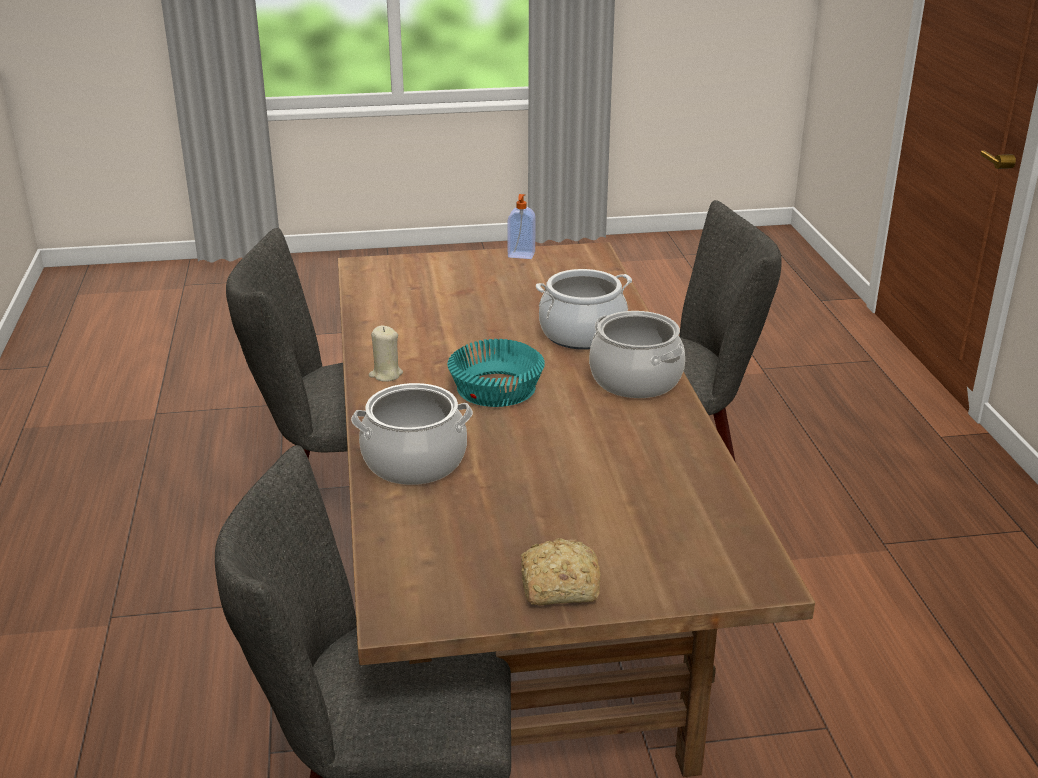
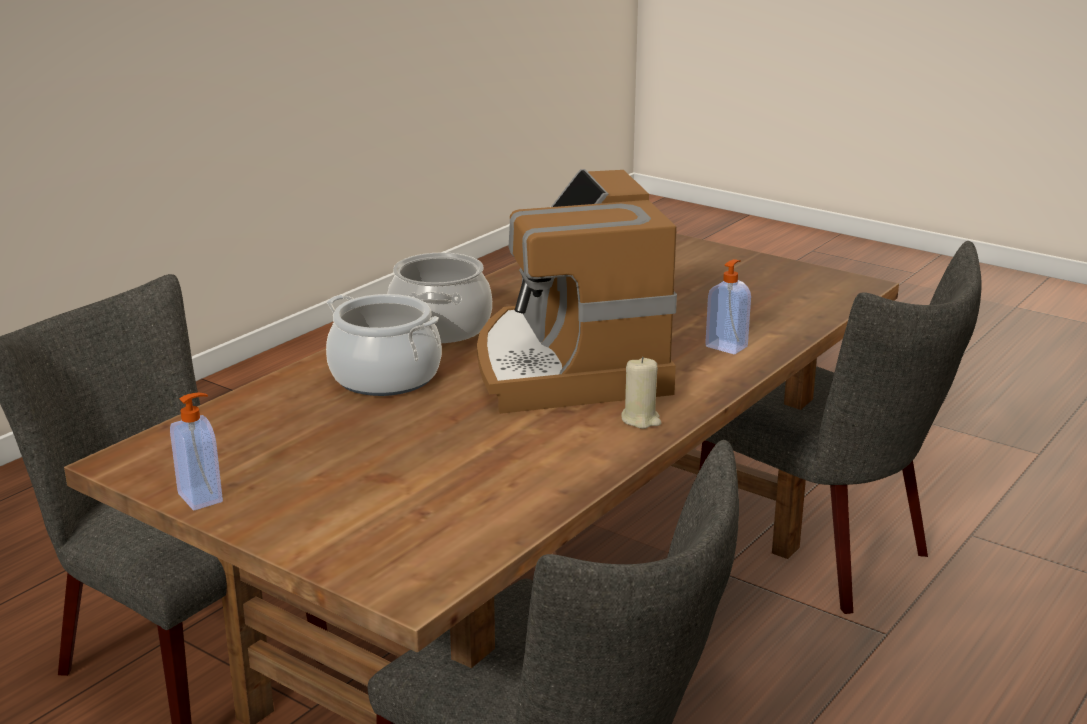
camera: 135 degrees left, 5 degrees down
(414, 461) = (727, 346): cooking pot -> soap dispenser
(494, 390) = (568, 366): turquoise bowl -> coffee machine
(557, 586) = (739, 263): bread -> none

